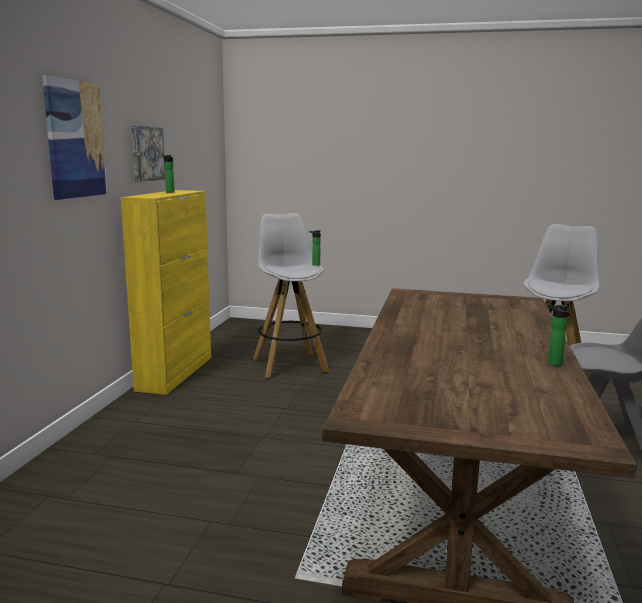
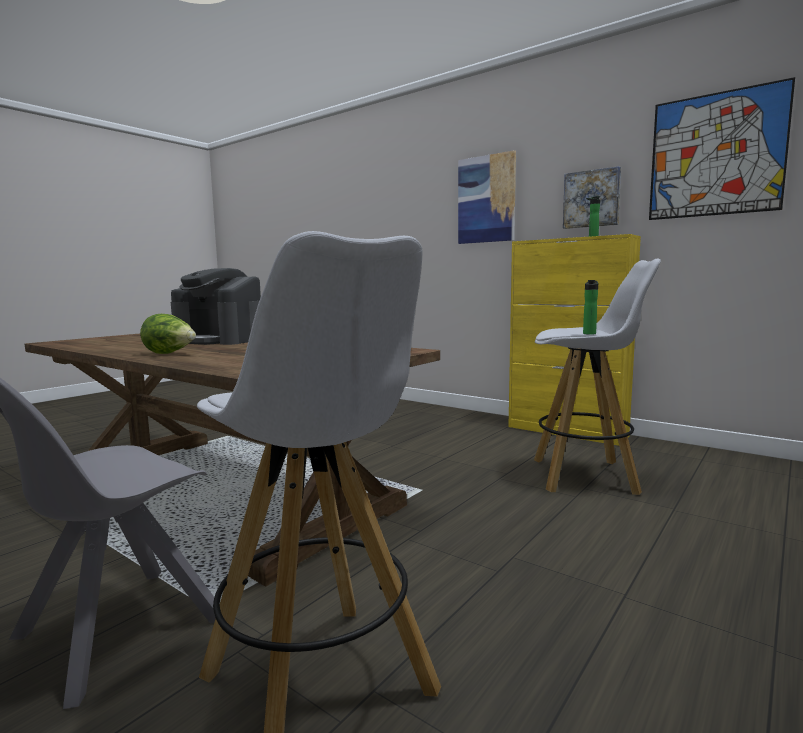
camera: 115 degrees right, 5 degrees down
(189, 130) = (716, 155): none -> picture
(426, 351) = (220, 340): none -> coffee machine
(525, 339) = (170, 354): none -> lettuce
(552, 363) = (118, 351): bottle -> none

